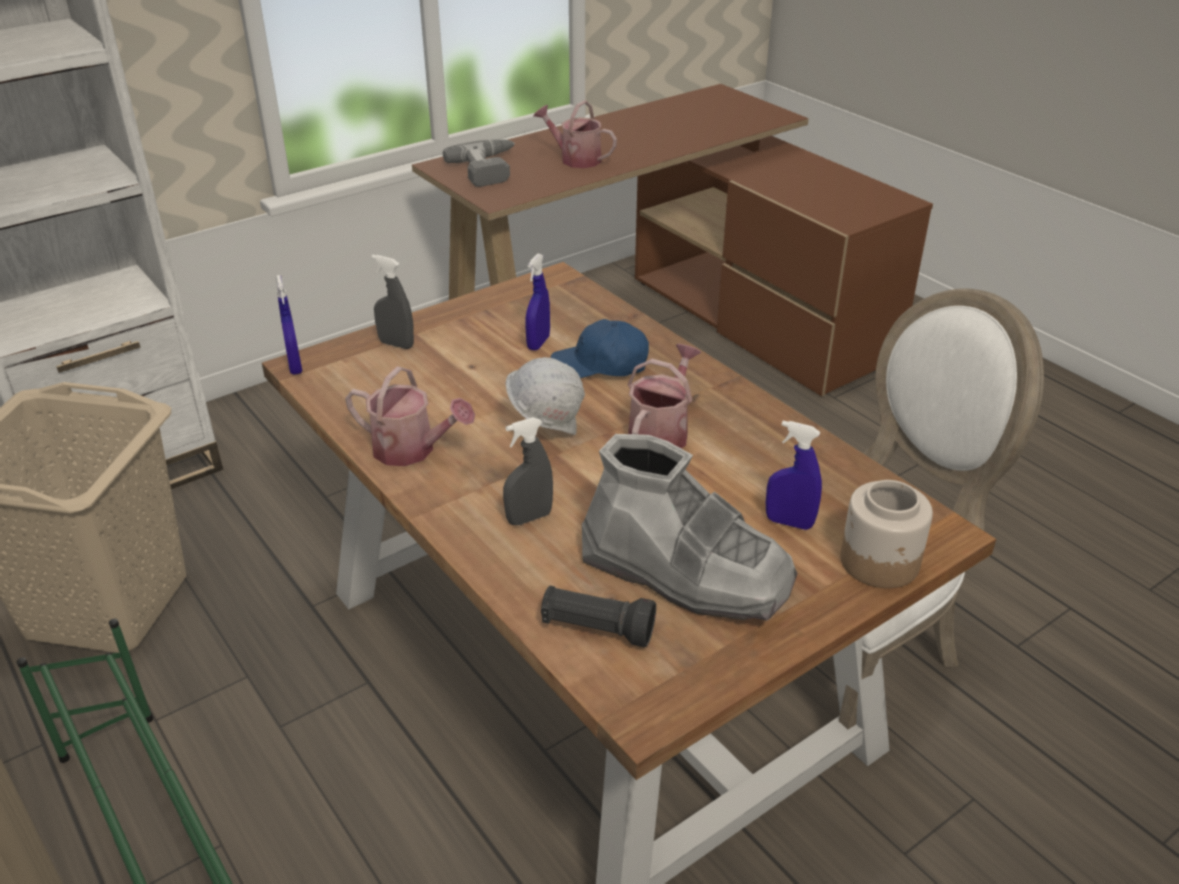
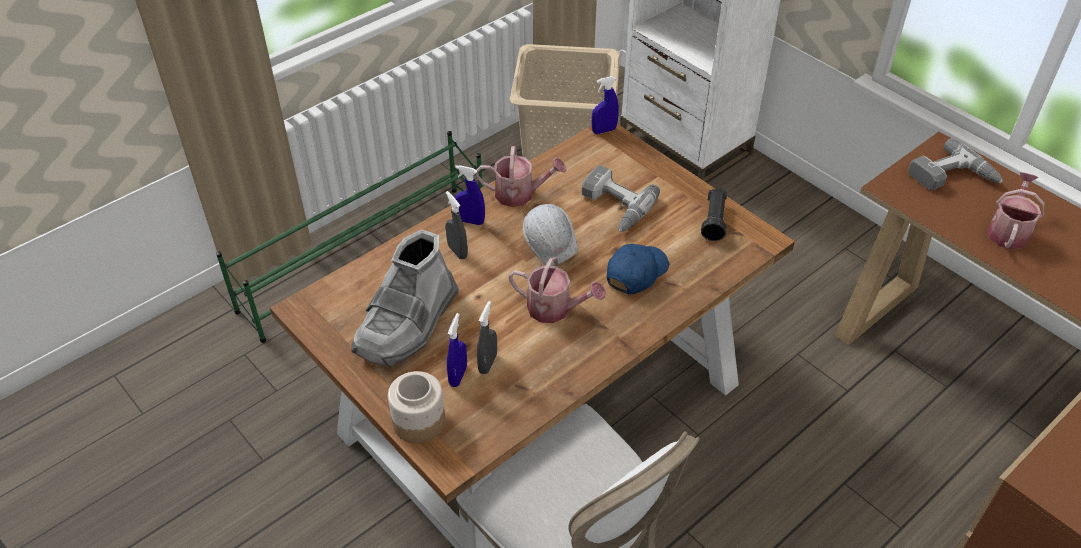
camera: 85 degrees right, 10 degrees up
(396, 344) = (641, 169): grey spray bottle -> grey spray bottle (487, 363)
(412, 450) = (520, 194): watering can -> watering can turned 105 degrees counterclockwise
(467, 372) = (613, 207): none -> power drill
(538, 343) = (659, 238): blue spray bottle -> blue spray bottle (470, 221)
(596, 629) = (363, 287): black flashlight -> black flashlight (714, 221)
(601, 365) = (636, 273): blue cap -> blue cap turned 45 degrees clockwise

